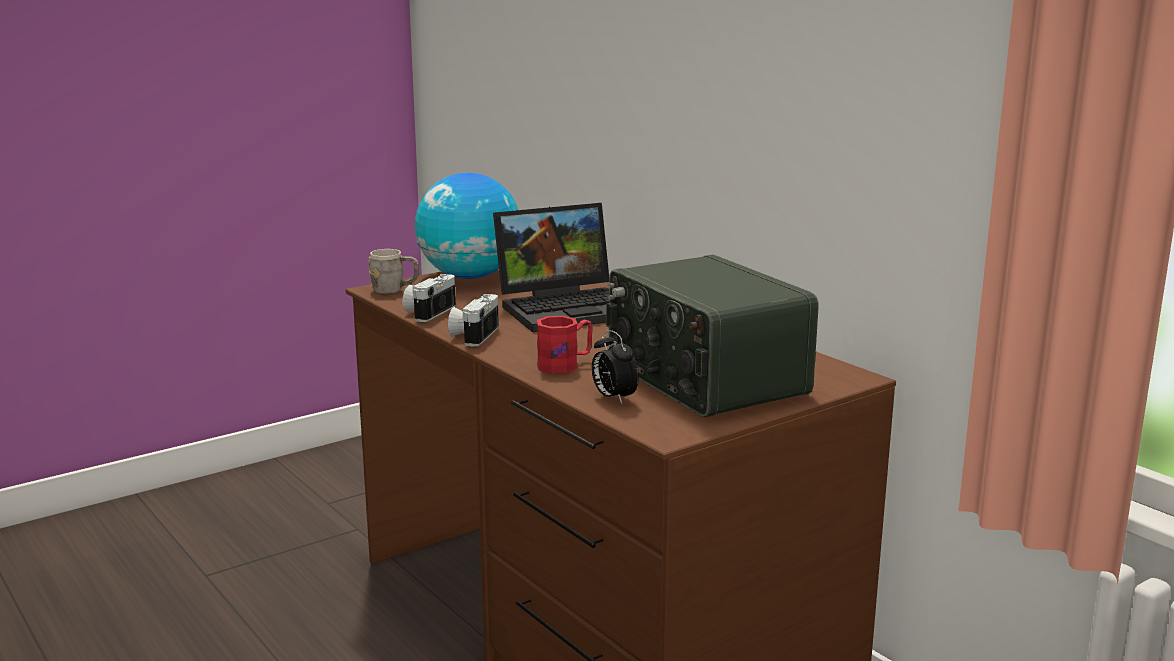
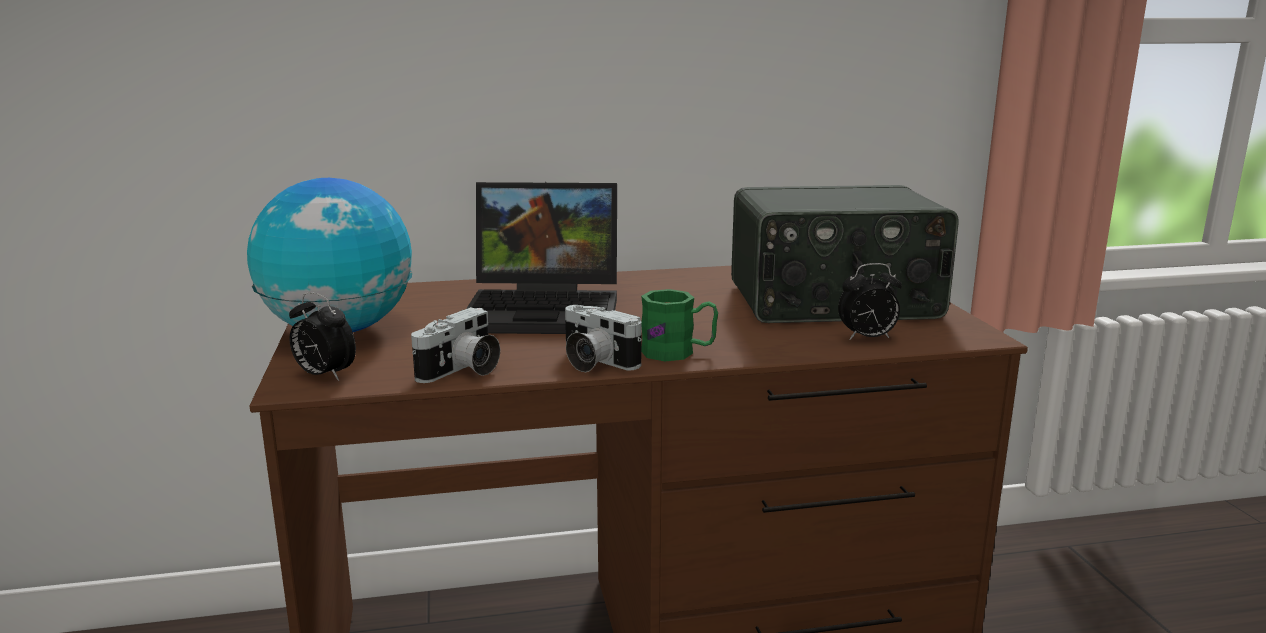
camera: 65 degrees left, 0 degrees up
(394, 290) = (324, 376): grey mug -> alarm clock
(428, 312) = (462, 371): camera -> camera turned 105 degrees counterclockwise
(516, 351) = (678, 352): none -> green mug
(565, 364) = (746, 340): red mug -> none
(569, 308) = (548, 310): laptop -> laptop turned 90 degrees clockwise

